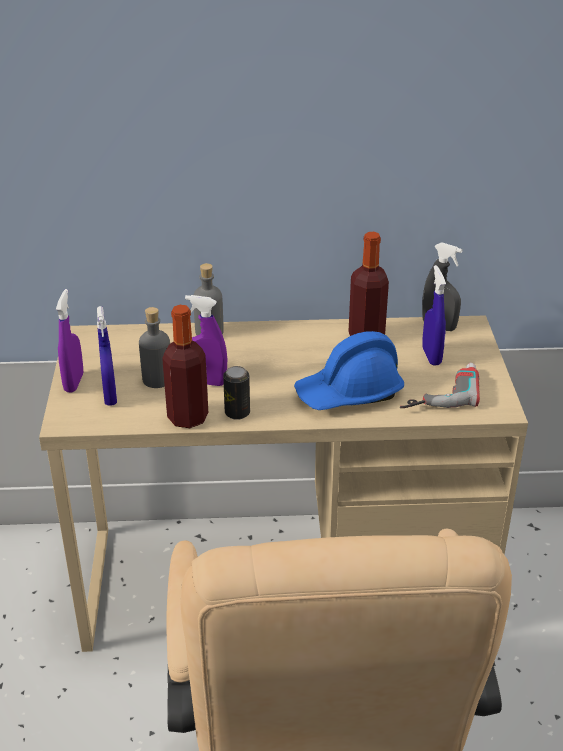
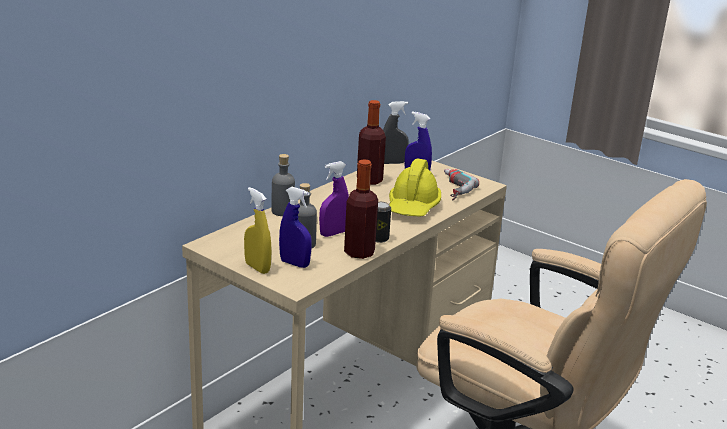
camera: 50 degrees left, 10 degrees down
(74, 382) = (257, 268): purple spray bottle -> yellow spray bottle
(349, 393) = (413, 207): blue hard hat -> yellow hard hat

